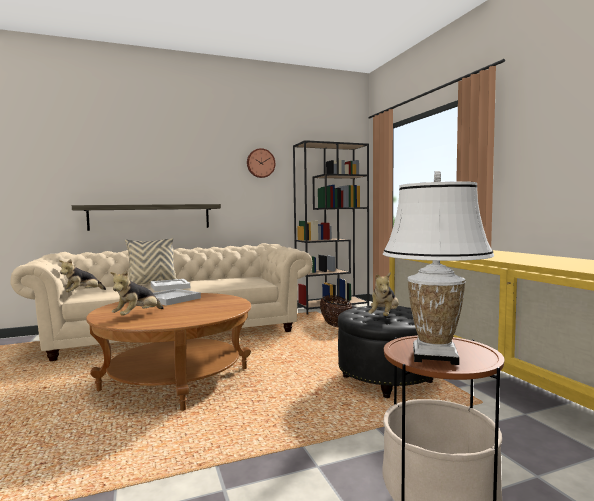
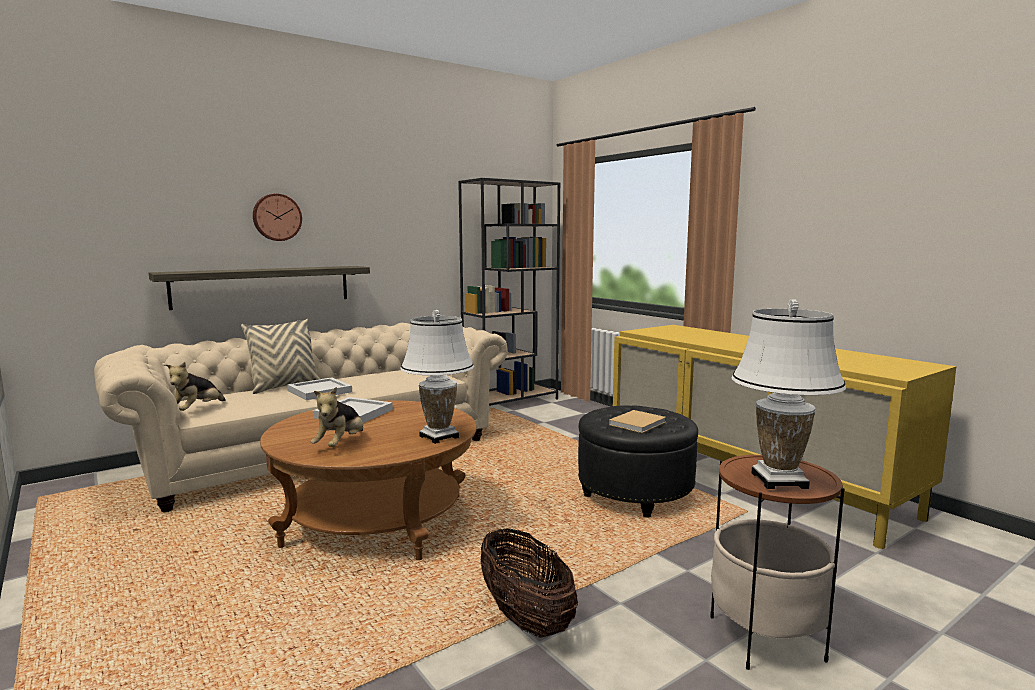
camera: 15 degrees left, 5 degrees up
(210, 315) = (439, 436): none -> white table lamp
(260, 163) = (416, 205): wall clock -> wall clock (277, 217)
(335, 325) = (532, 427): basket -> basket (525, 618)
(384, 316) = (638, 423): plush toy -> beige book

